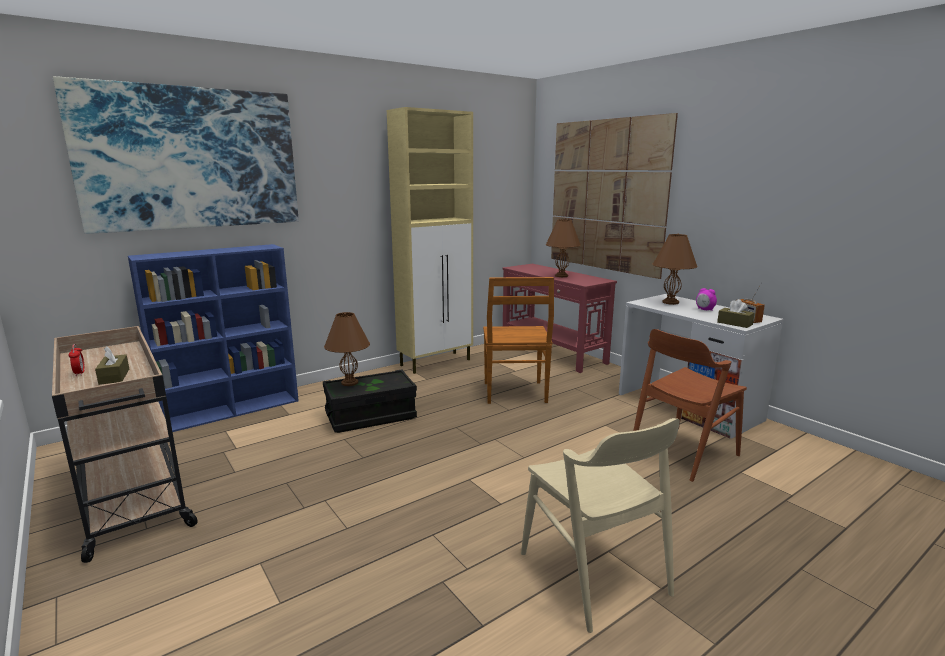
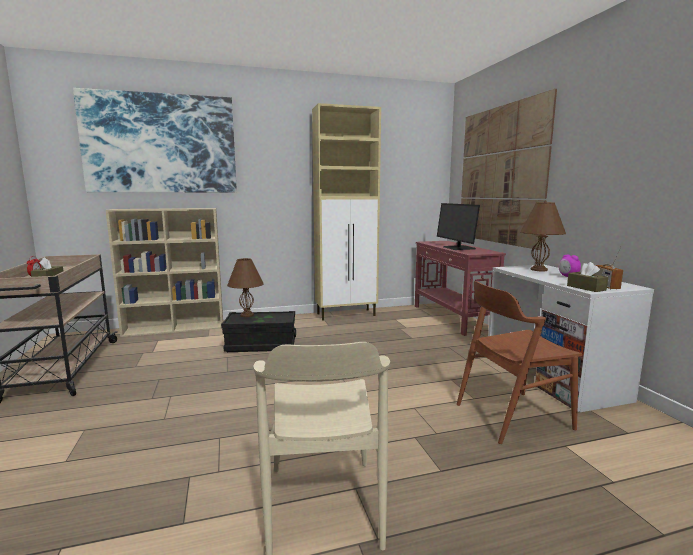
camera: 20 degrees right, 5 degrees down
(232, 410) = (175, 328): blue bookcase -> beige bookcase
(515, 393) = (390, 344): brown chair -> none
(562, 276) = (458, 248): brown table lamp -> monitor

